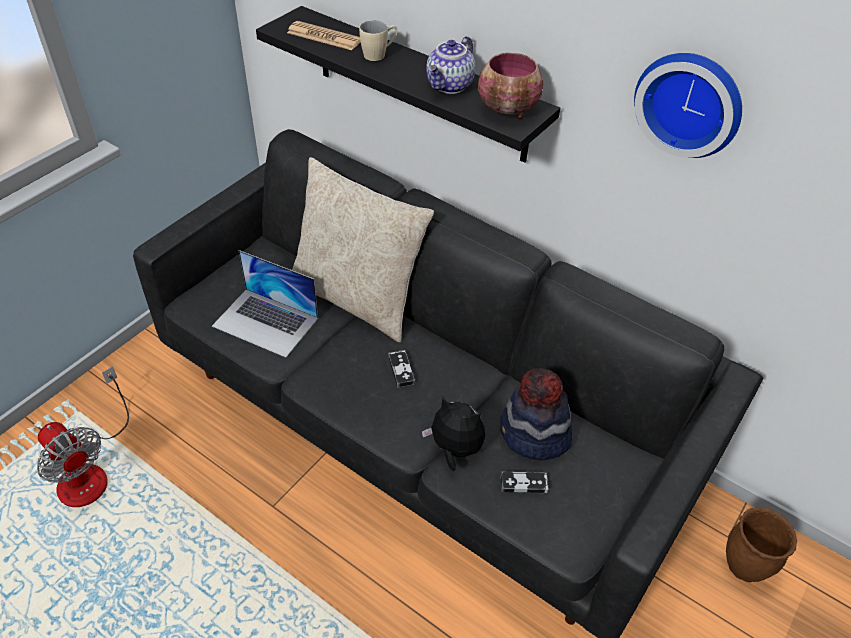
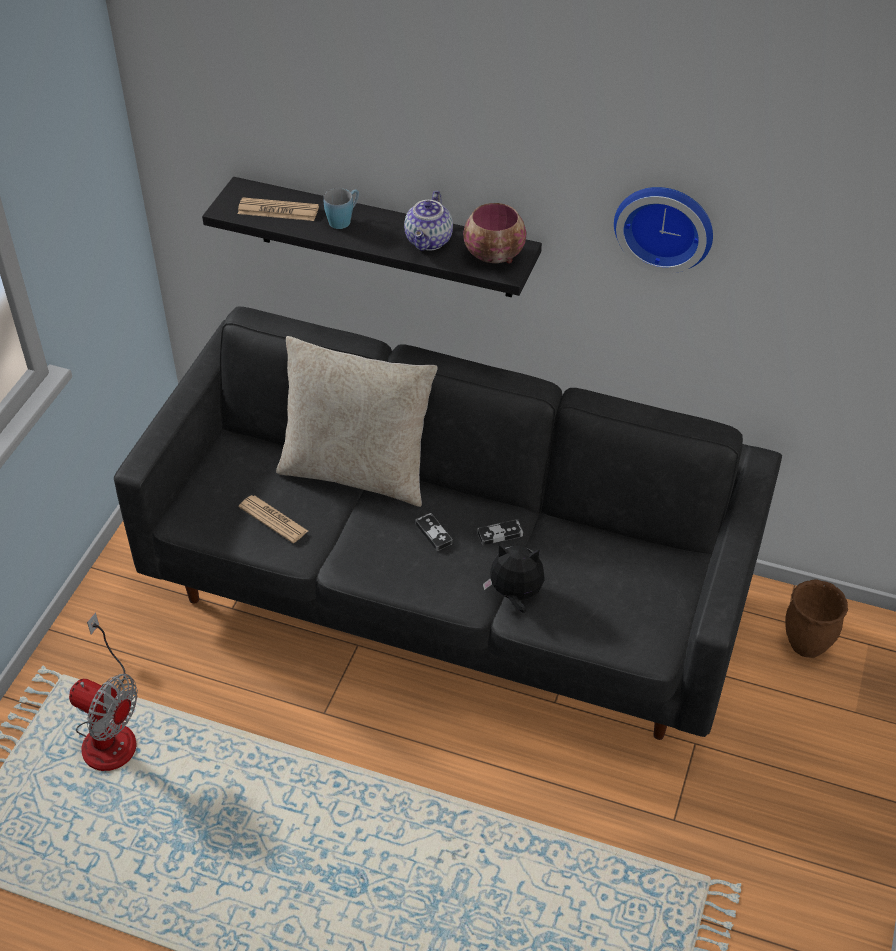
camera: 15 degrees left, 0 degrees up
(266, 322) = (273, 519): laptop -> newspaper
(379, 54) = (343, 220): beige mug -> blue mug
(524, 484) = (591, 608): game controller -> game controller (500, 534)
(534, 434) = (585, 562): hat -> none

